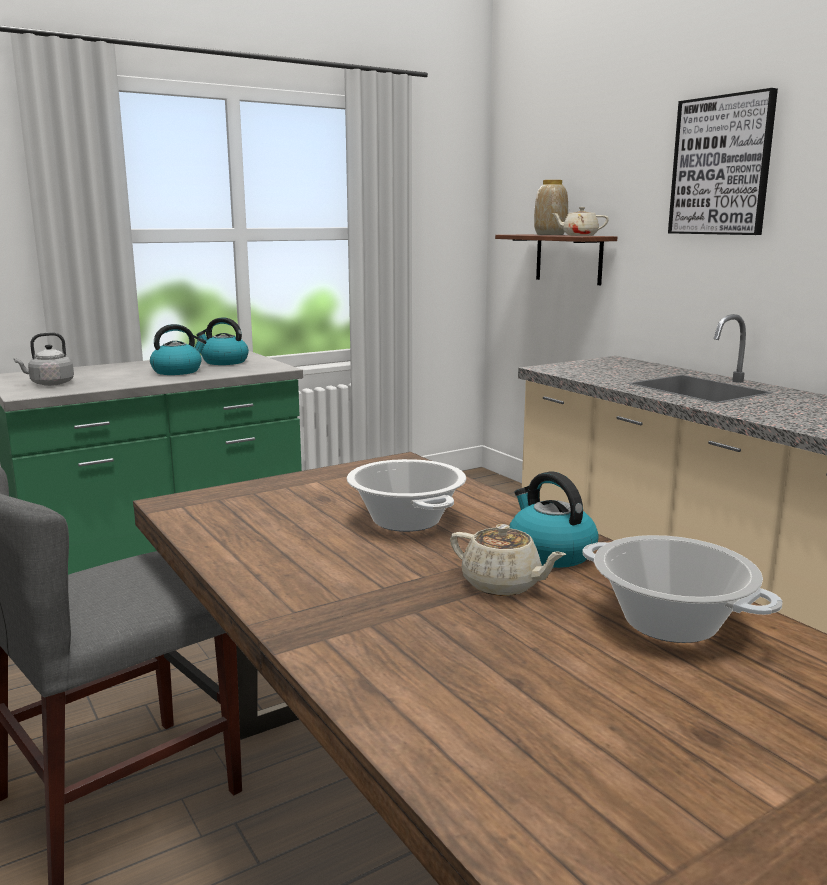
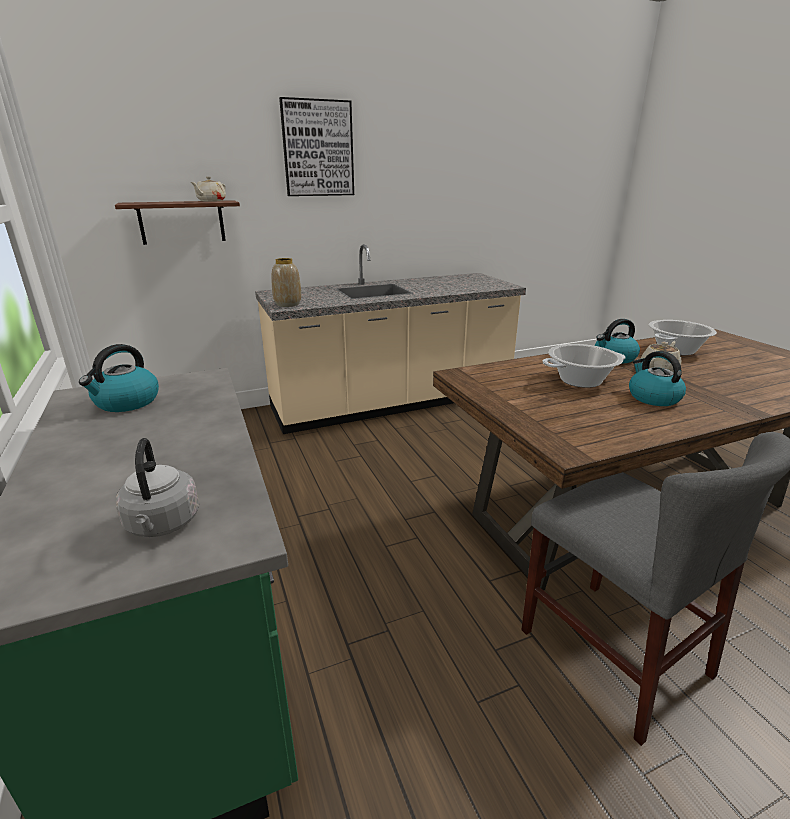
camera: 80 degrees left, 10 degrees up
(178, 371) = (164, 427): kettle -> kettle (652, 397)
(550, 234) = (171, 202): vase -> vase (288, 304)

